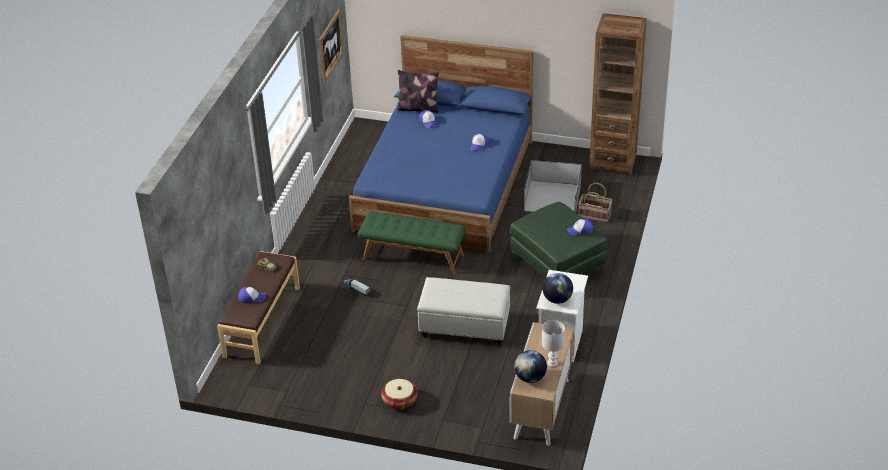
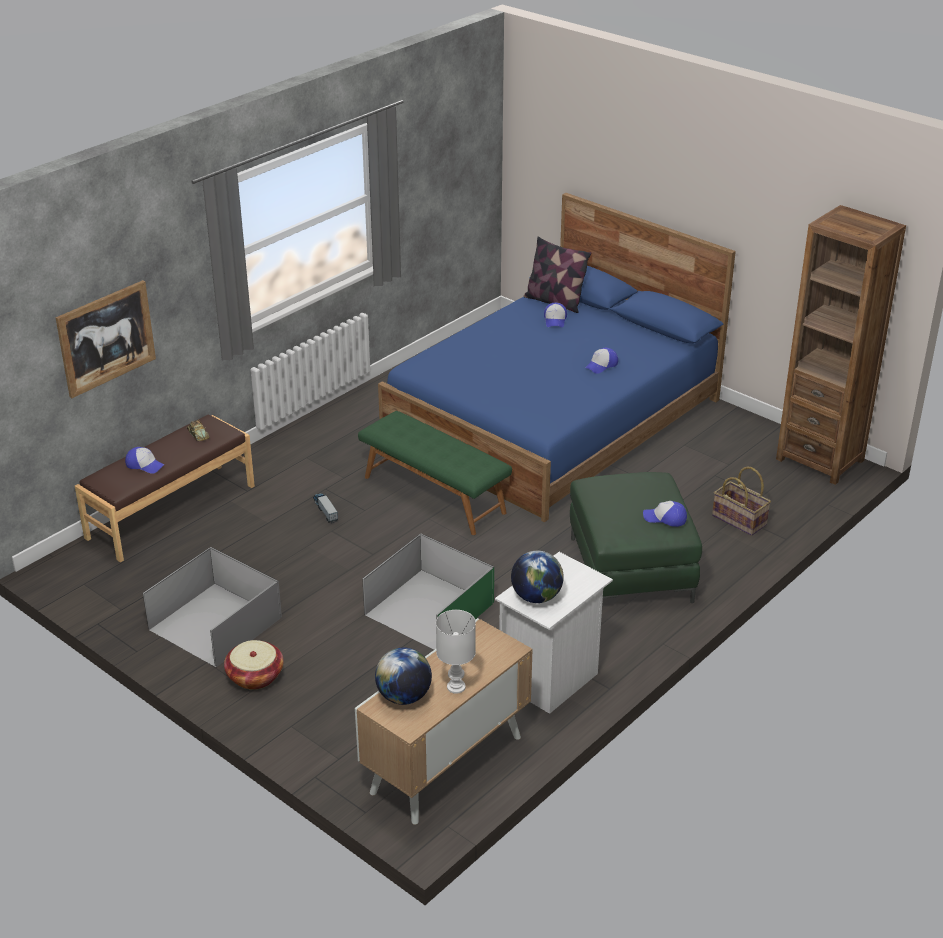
camera: 25 degrees right, 5 degrees down
(330, 46) = (452, 179): picture -> picture (106, 338)
(464, 327) = (428, 608): white ottoman -> green storage box
(551, 197) = (692, 478): grey storage box -> grey storage box (214, 623)

